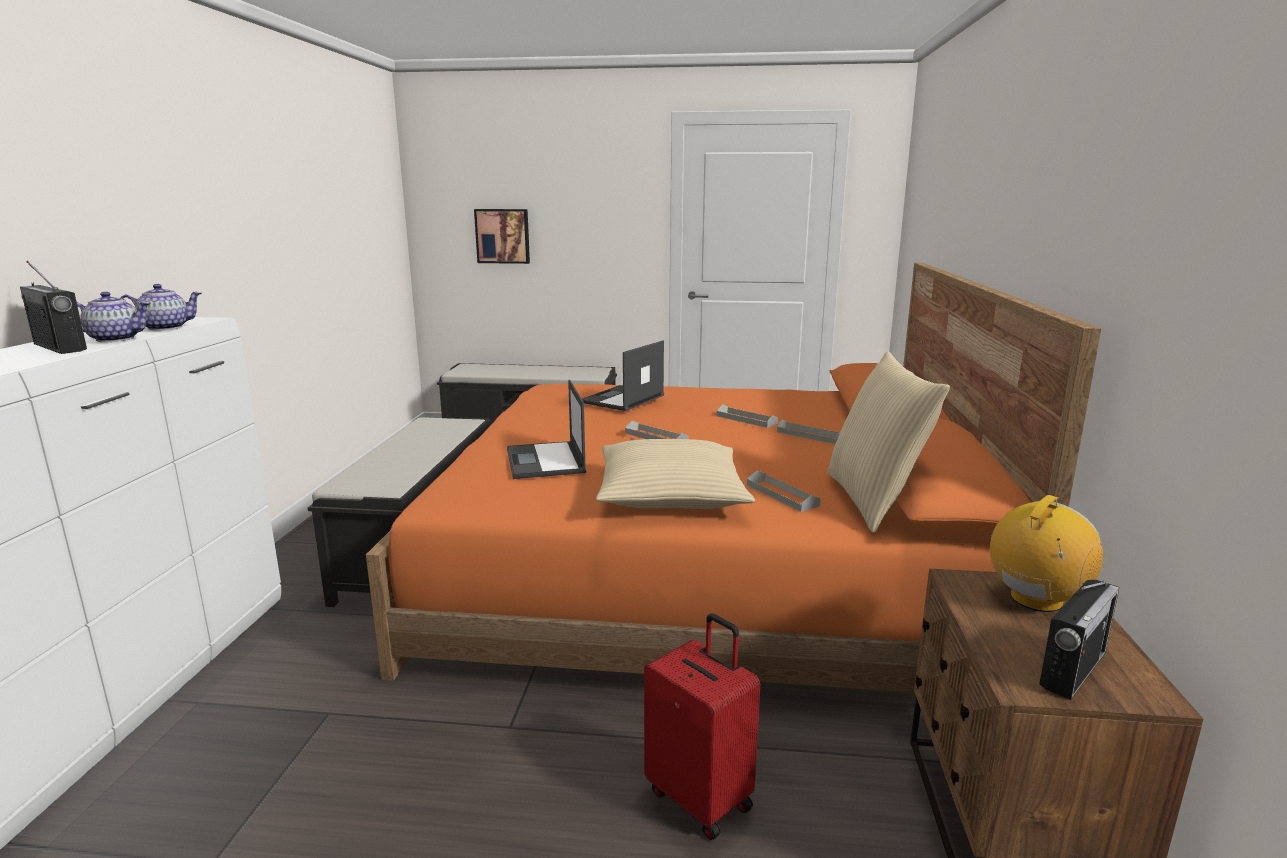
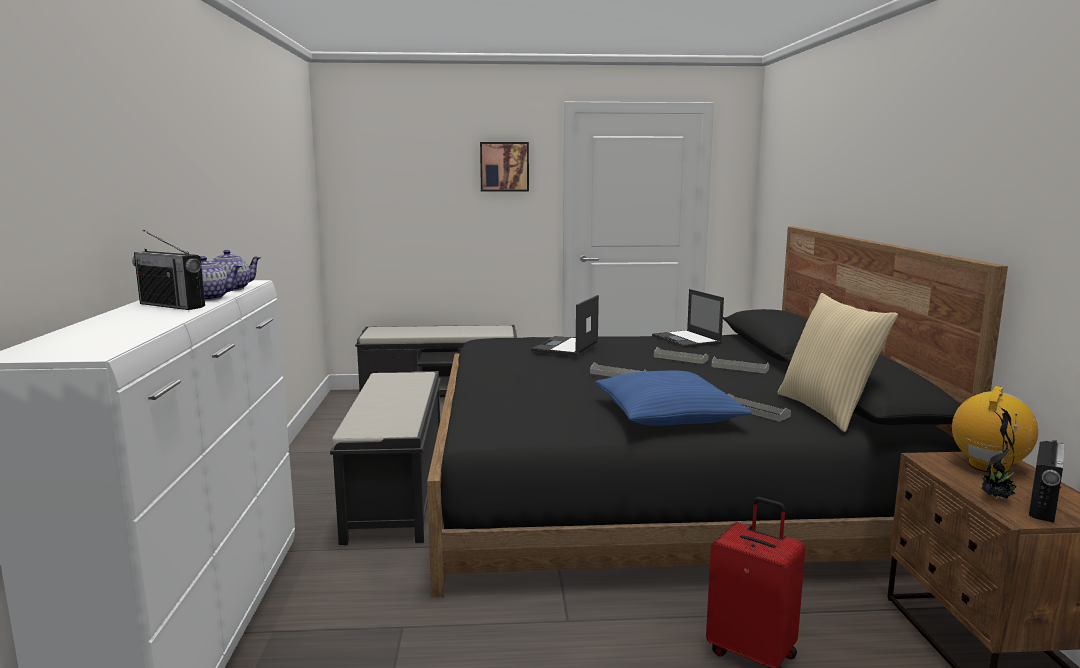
camera: 10 degrees left, 5 degrees down
(503, 236) = (411, 209): picture -> picture (504, 166)
(545, 461) = (542, 397): laptop -> laptop (687, 340)
(670, 493) = (667, 415): beige pillow -> blue pillow
(703, 564) = (653, 485): orange bed -> black bed
(1011, 650) = (995, 497): none -> potted plant

